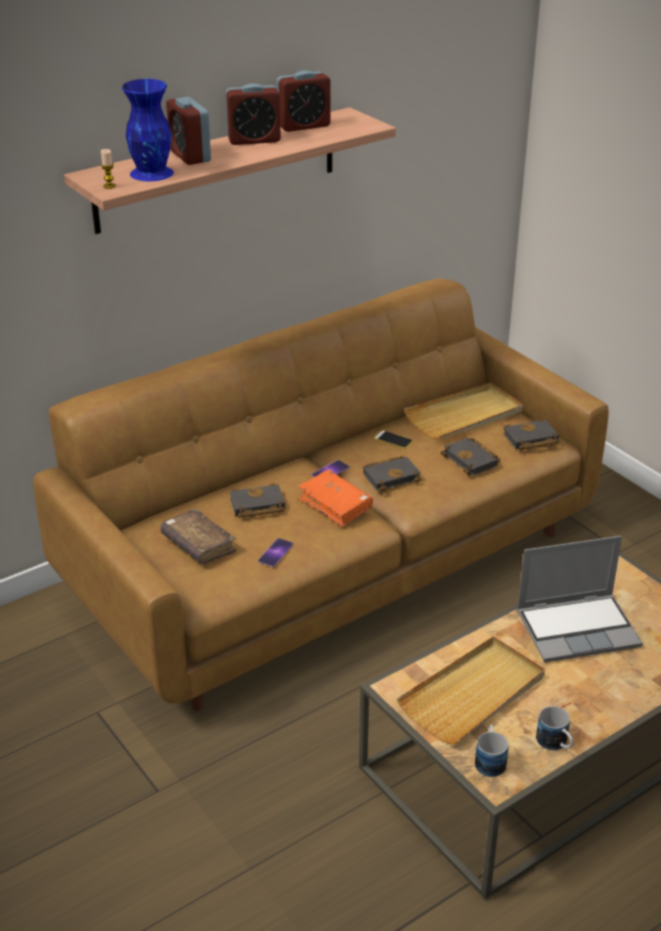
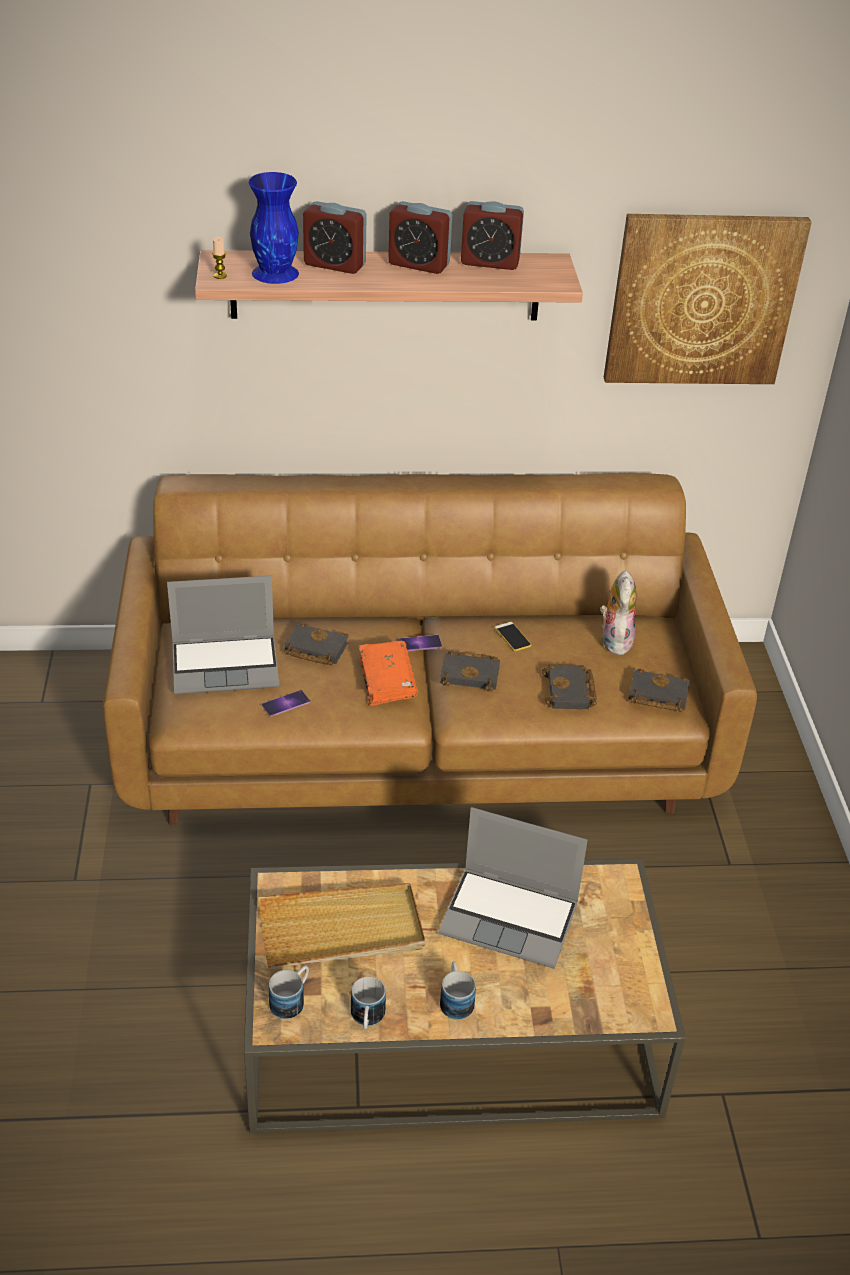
camera: 30 degrees right, 5 degrees up
(190, 156) = (334, 264): alarm clock -> alarm clock turned 75 degrees counterclockwise
(198, 545) = (227, 665): brown book -> laptop
(441, 124) = (702, 299): none -> picture
(464, 415) = (614, 640): beige tray -> plush toy
(599, 699) = (455, 999): none -> mug

